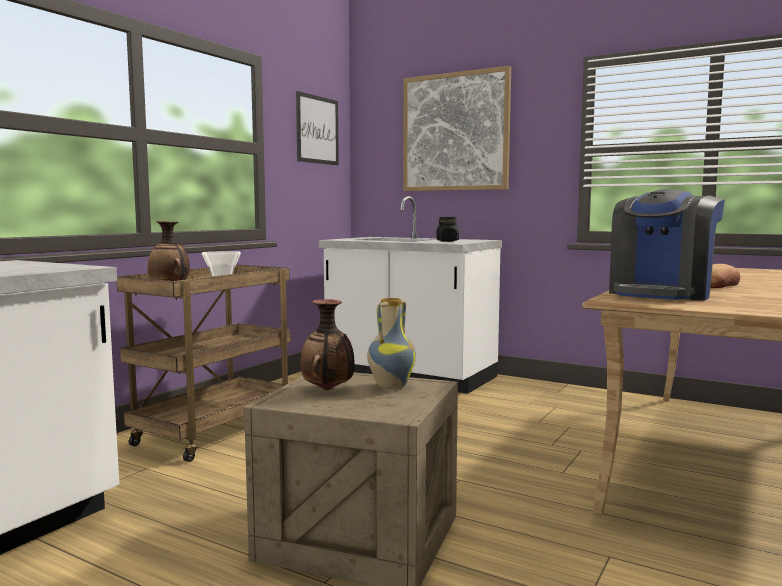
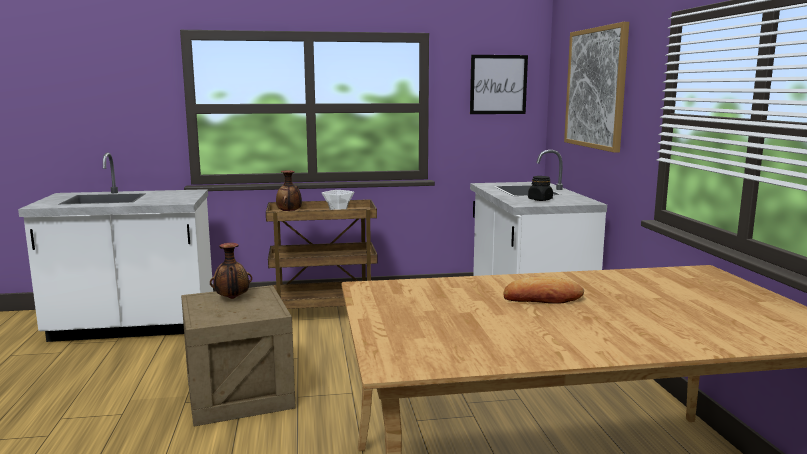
camera: 50 degrees right, 5 degrees up
(390, 386) = (257, 307): vase -> none
(661, 294) = (427, 291): coffee machine -> none

